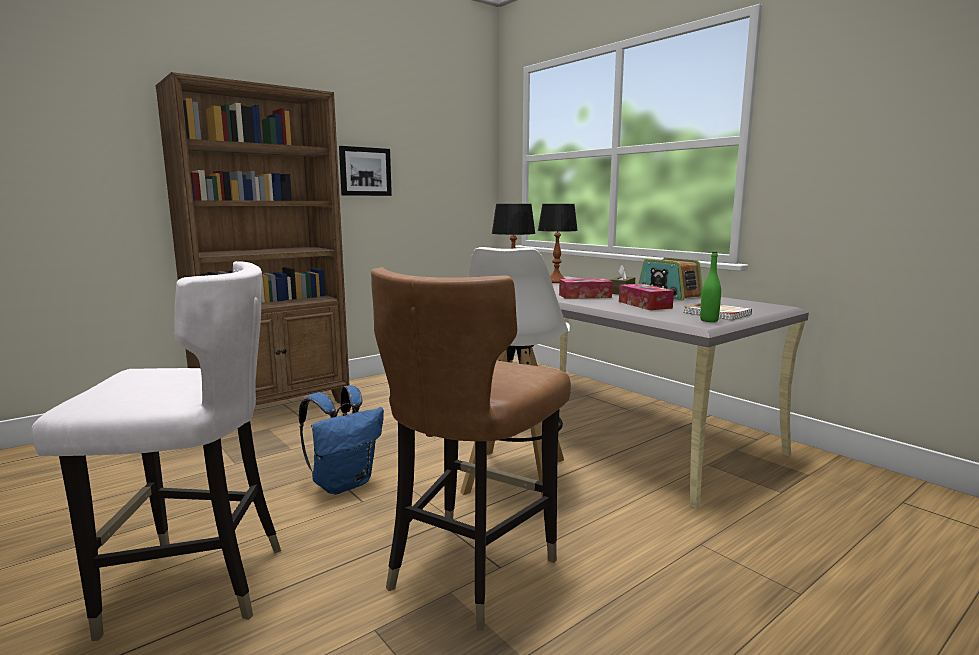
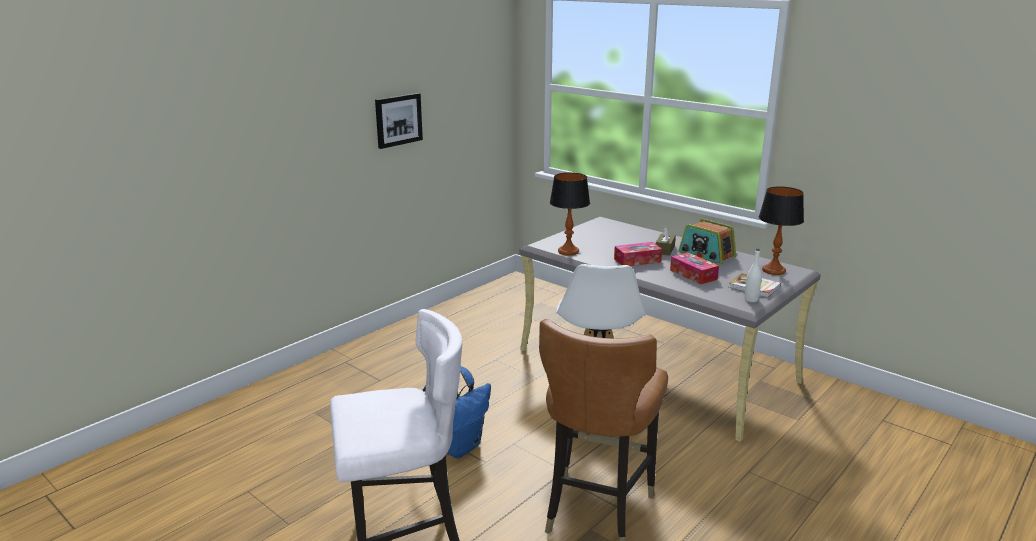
camera: 10 degrees left, 10 degrees up
(274, 407) = (339, 366): brown bookcase -> none
(556, 281) = (597, 230): table lamp -> table lamp (773, 270)
(709, 320) = (751, 299): green bottle -> white bottle

